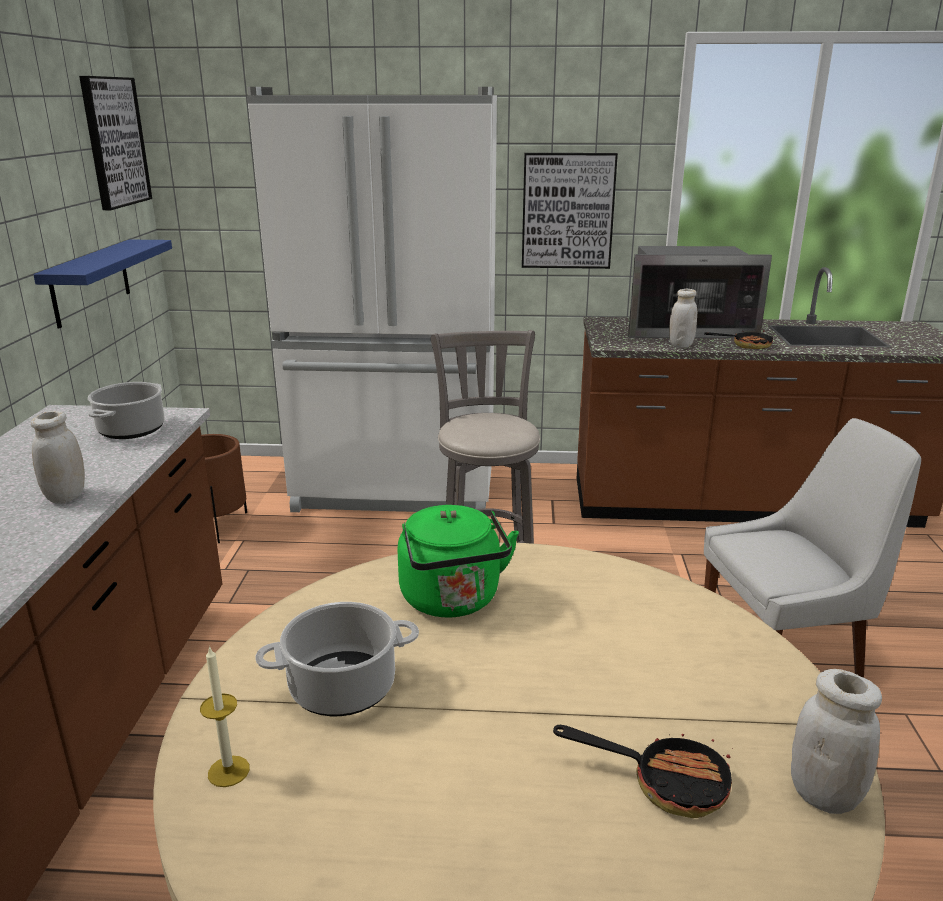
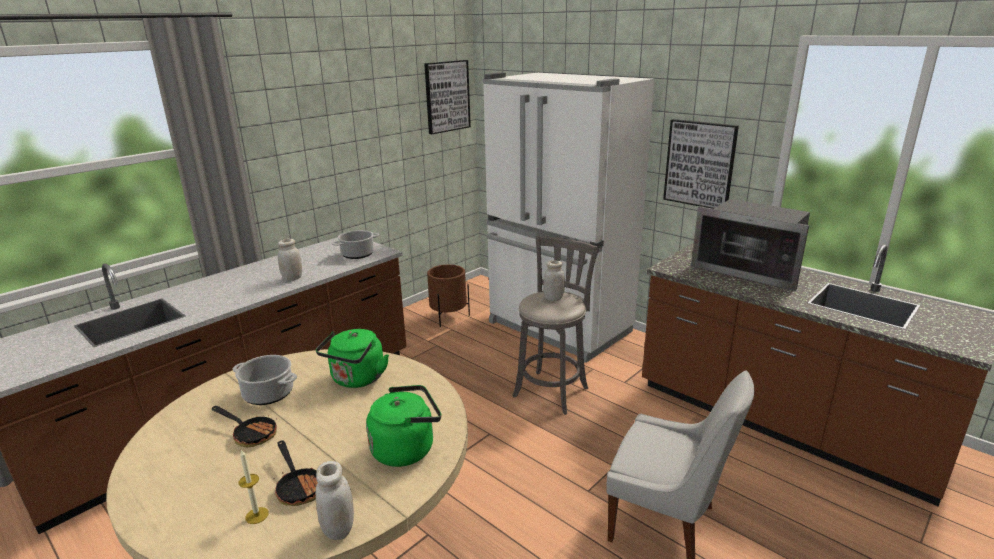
camera: 40 degrees right, 0 degrees up
(90, 282) = (411, 172): blue shelf -> none
(228, 771) = (199, 403): candle -> candle (257, 515)
(680, 345) = (716, 281): white jar -> white jar (553, 298)
(695, 649) = (406, 448): none -> green kettle
(746, 345) = (769, 294): frying pan -> frying pan (251, 434)

